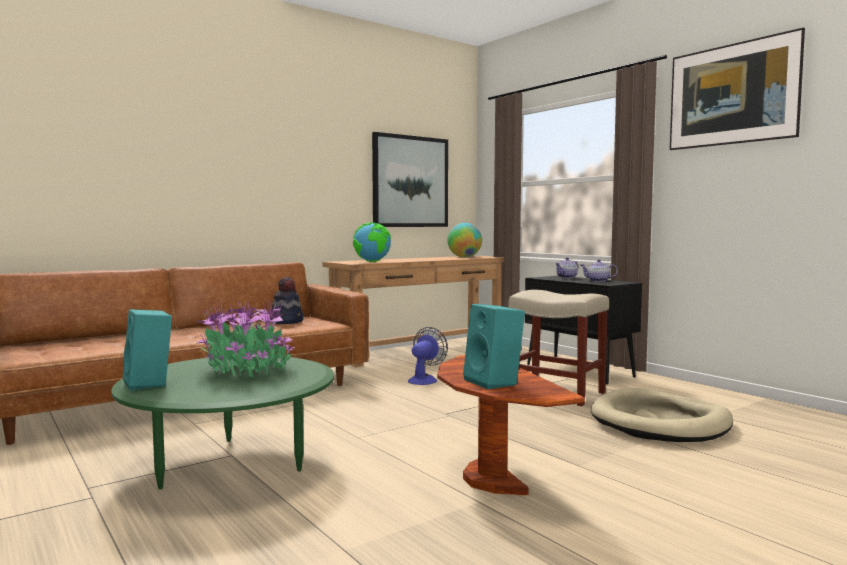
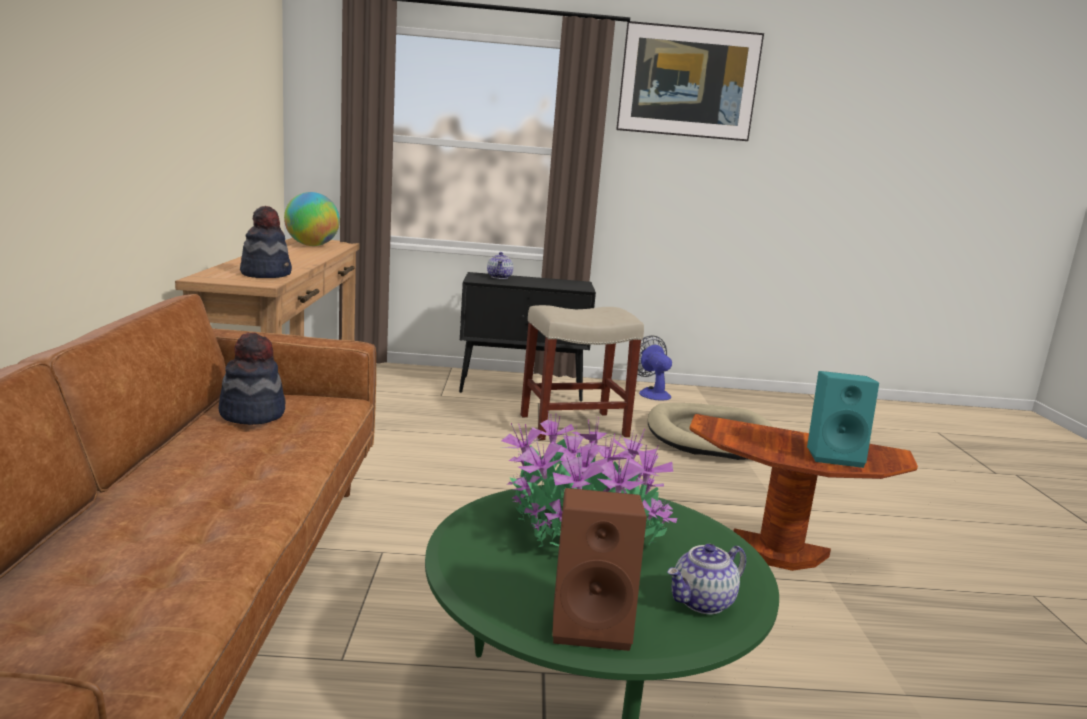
camera: 55 degrees left, 10 degrees up
(150, 384) = (593, 623): turquoise speaker -> brown speaker
(372, 261) = (266, 274): globe -> hat
(410, 181) = (238, 121): picture -> none
(425, 379) = (419, 449): fan -> fan (651, 393)
(598, 281) = (552, 282): teapot -> teapot (703, 602)

